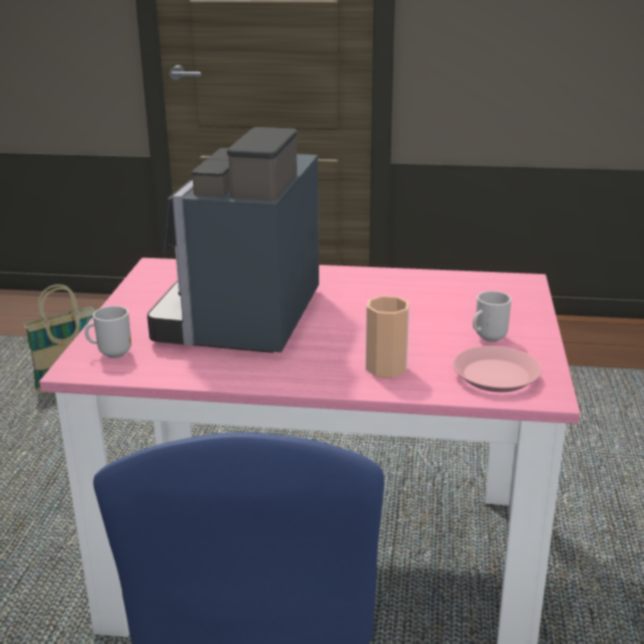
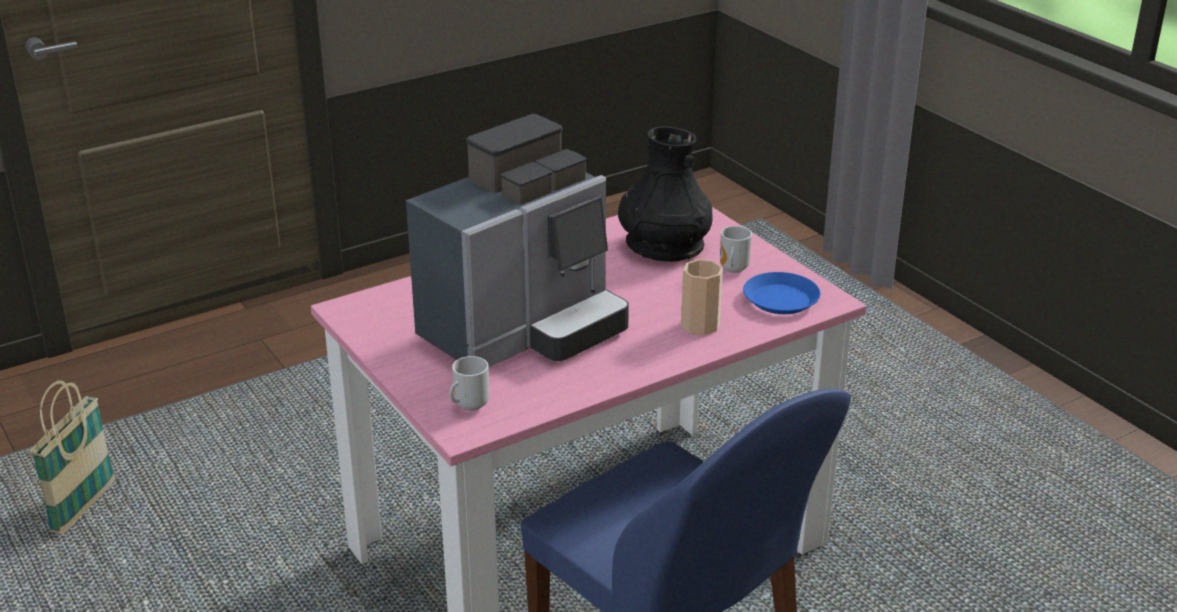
camera: 40 degrees left, 5 degrees up
(243, 320) = (525, 330): coffee machine -> coffee machine turned 105 degrees counterclockwise
(456, 302) = (664, 246): none -> black vase
(495, 376) = (780, 299): pink plate -> blue plate

